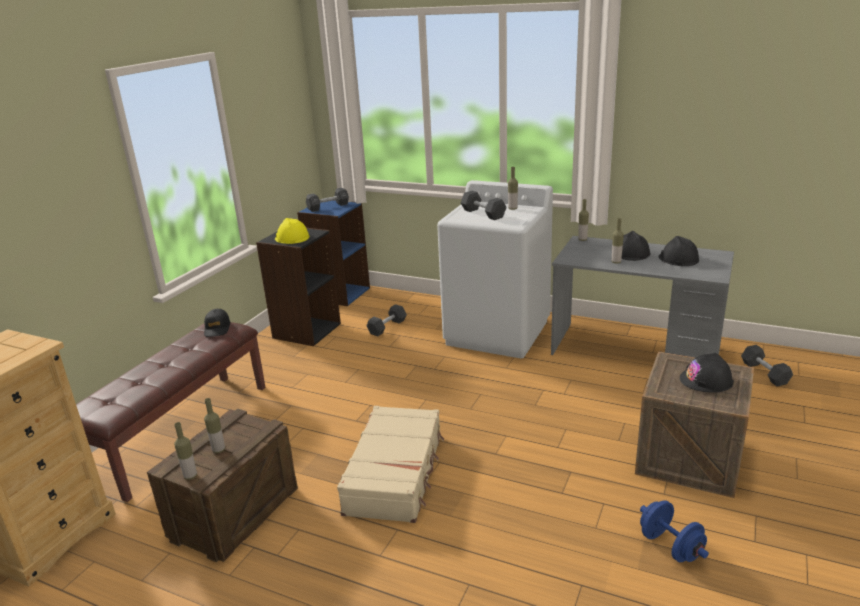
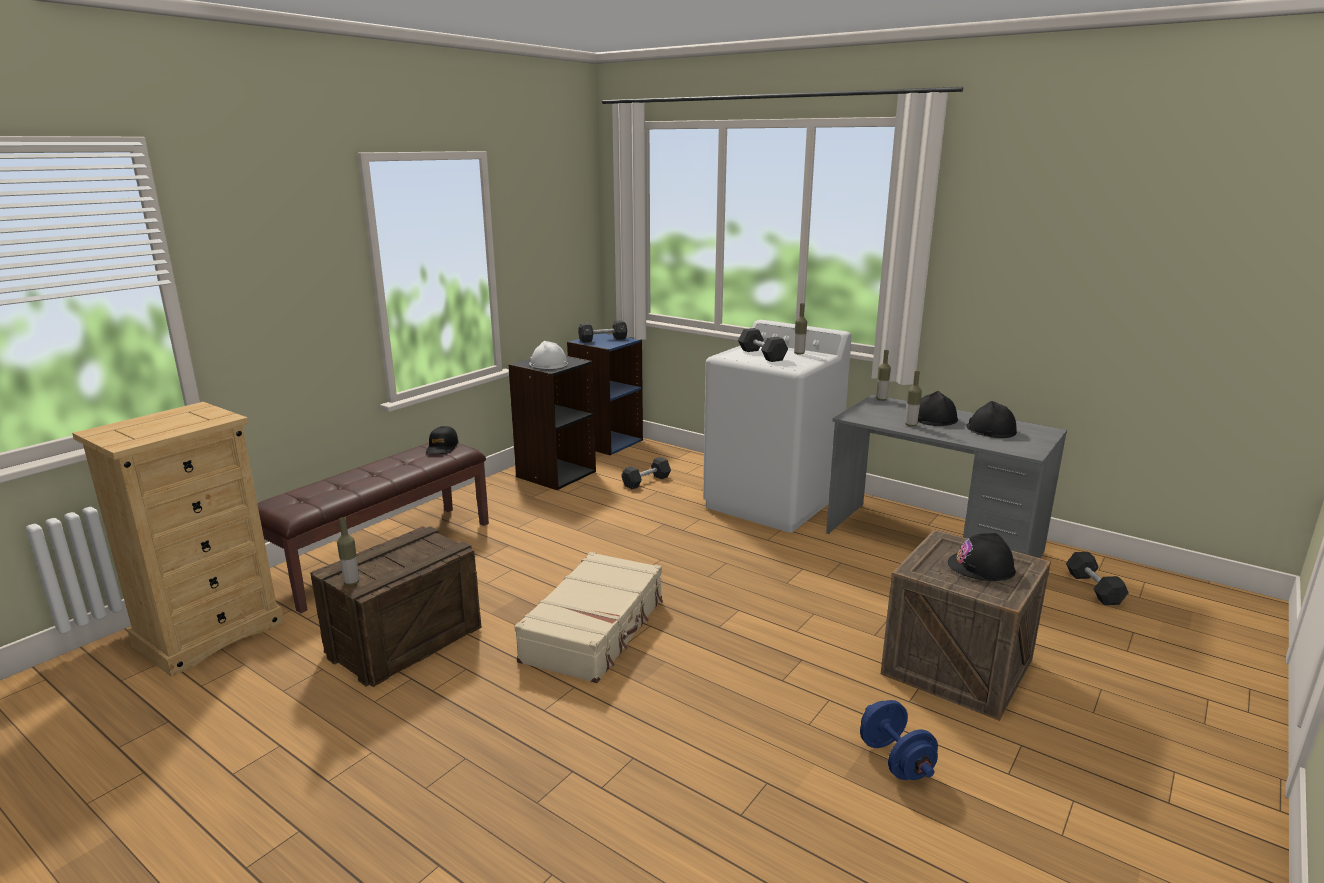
camera: 10 degrees right, 5 degrees down
(218, 450) = (392, 562): bottle -> none
(292, 238) = (548, 364): yellow hard hat -> white hard hat

